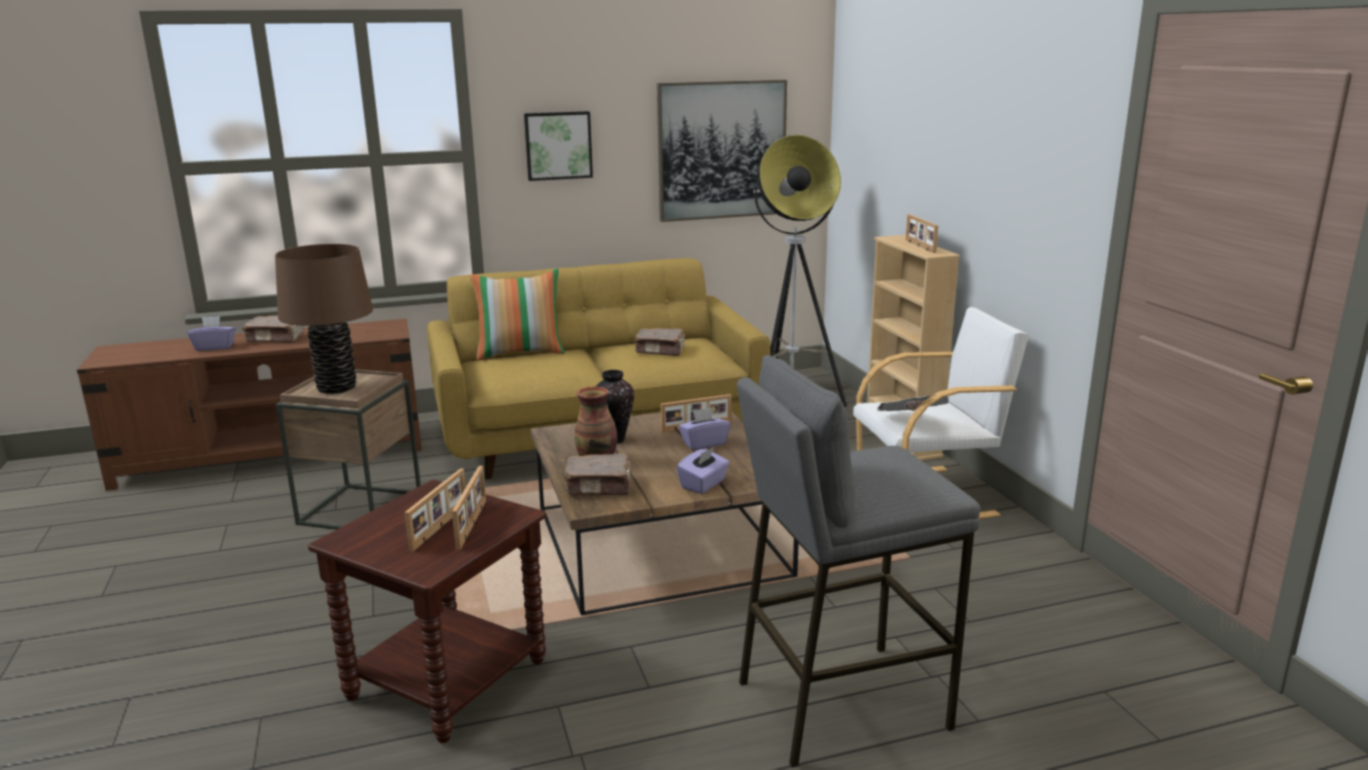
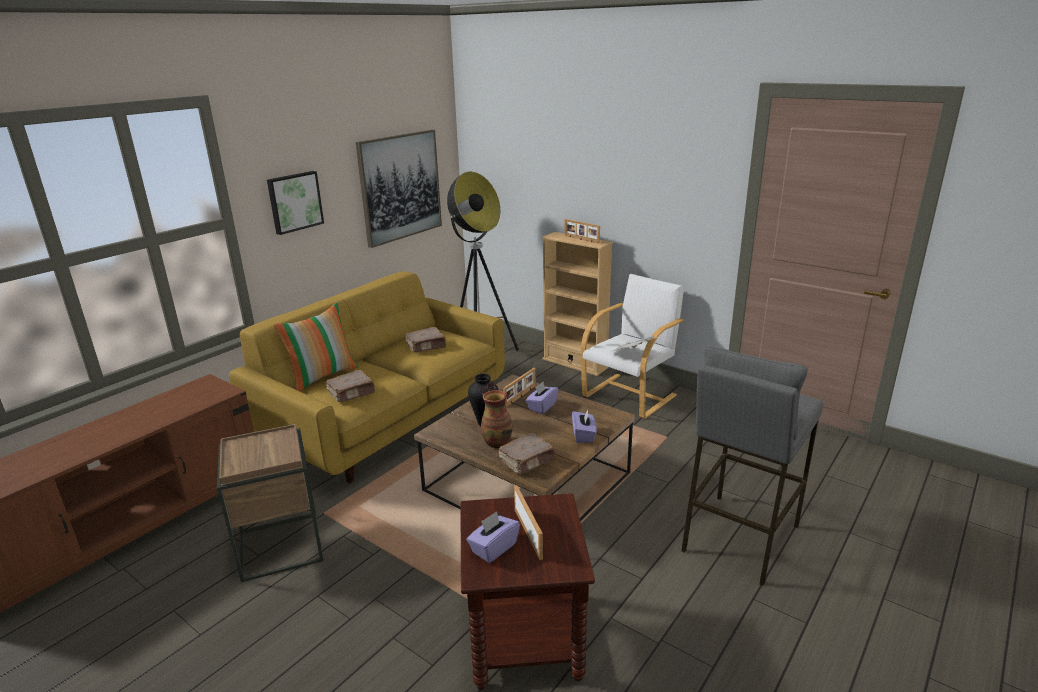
camera: 35 degrees left, 5 degrees up
(215, 347) = (61, 455): purple tissue box -> purple tissue box (493, 548)
(276, 339) = (115, 428): brown book -> brown book (352, 393)
(336, 388) = (258, 455): brown table lamp -> none
(473, 524) = (546, 522): picture frame -> none

